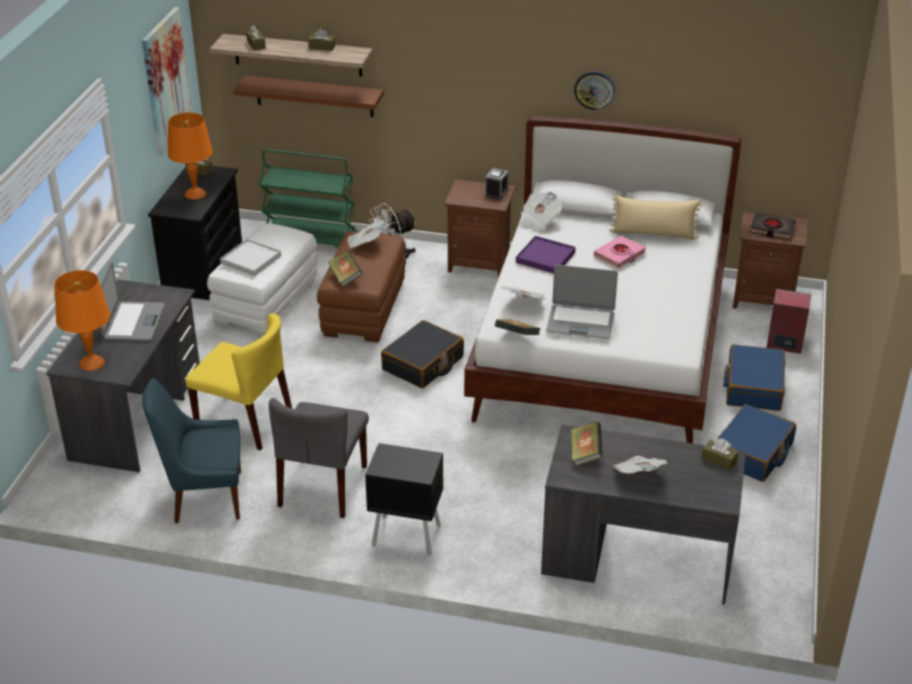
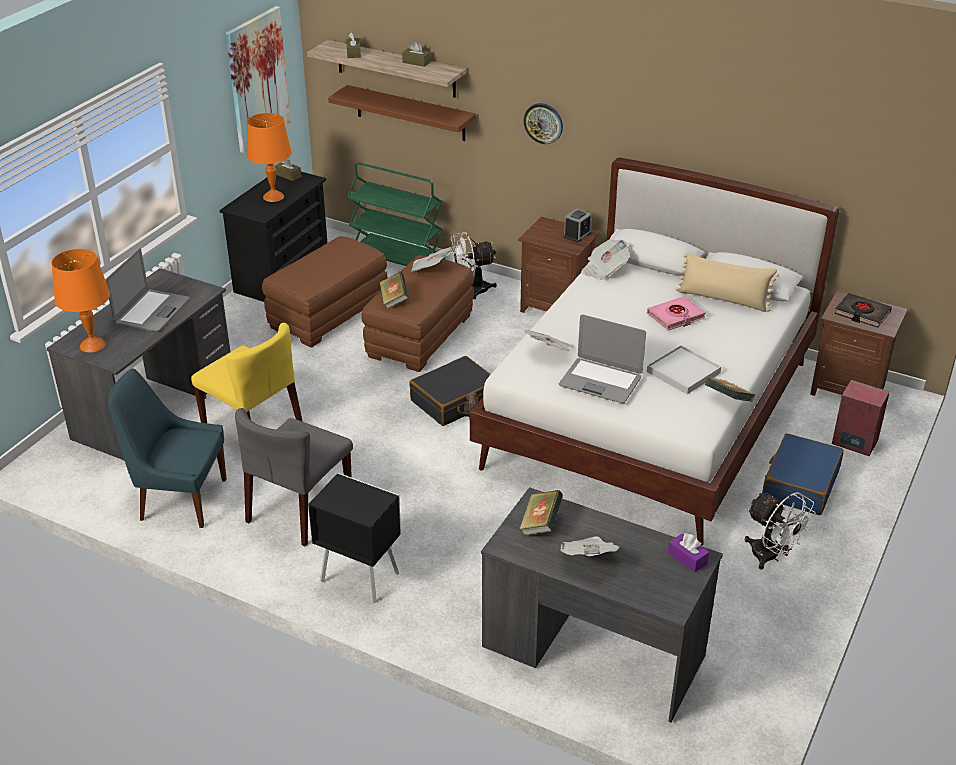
camera: 15 degrees right, 0 degrees up
(251, 260) = (310, 269): white tray -> white tray (683, 372)
(266, 300) = (328, 314): white ottoman -> brown ottoman
(517, 337) = (526, 386): book -> book (728, 401)
(545, 257) = (594, 308): purple tray -> none
(594, 90) = (686, 136): wall clock -> wall clock (543, 123)
(719, 460) = (687, 558): brown tissue box -> purple tissue box
(753, 453) = (771, 557): blue suitcase -> white fan

